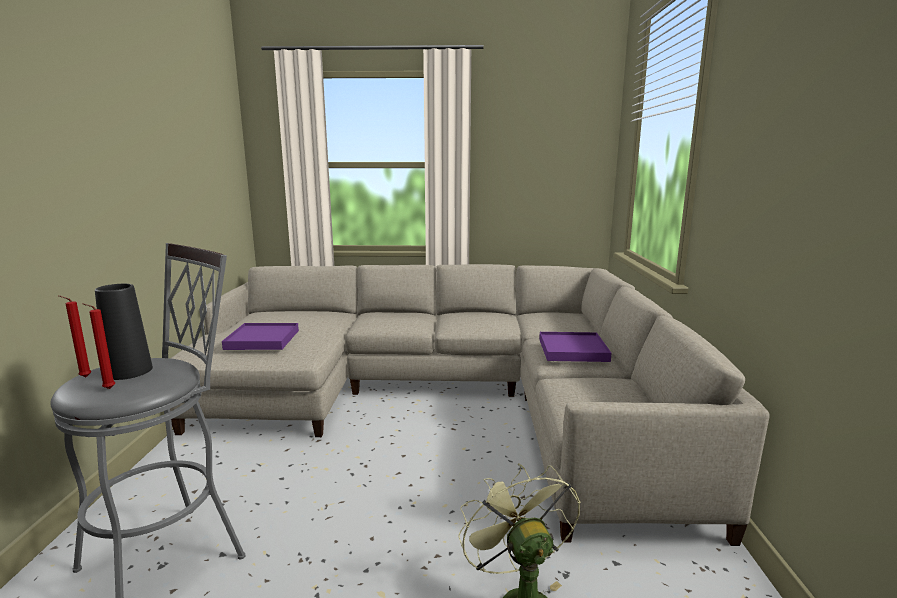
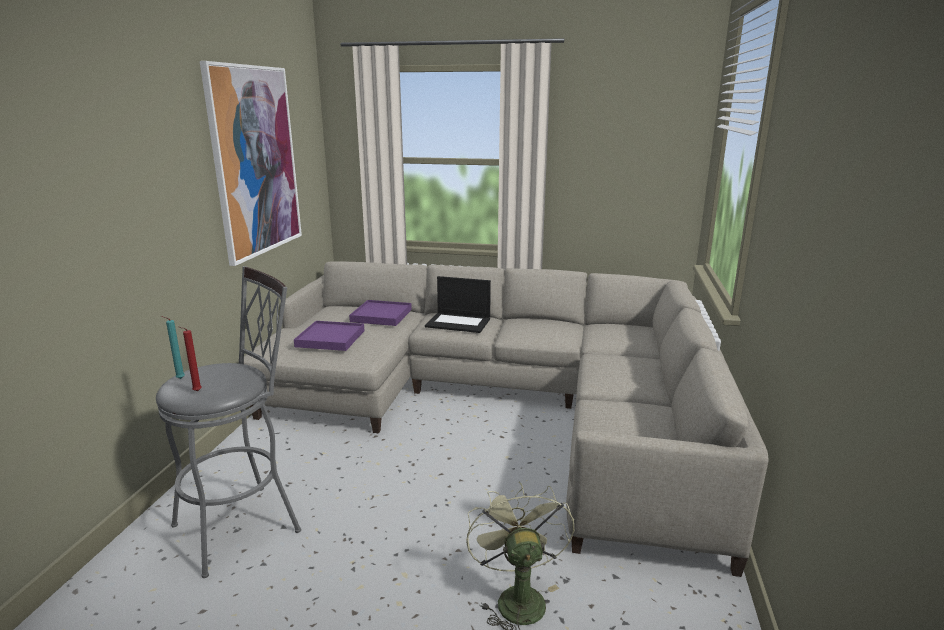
camera: 10 degrees right, 5 degrees up
(83, 377) = (179, 379): red candle -> turquoise candle
(129, 371) = (212, 376): black vase -> none
(173, 152) = (255, 161): none -> picture
(396, 319) = (459, 322): none -> laptop
(573, 350) = (622, 371): purple tray -> purple tray (381, 315)

